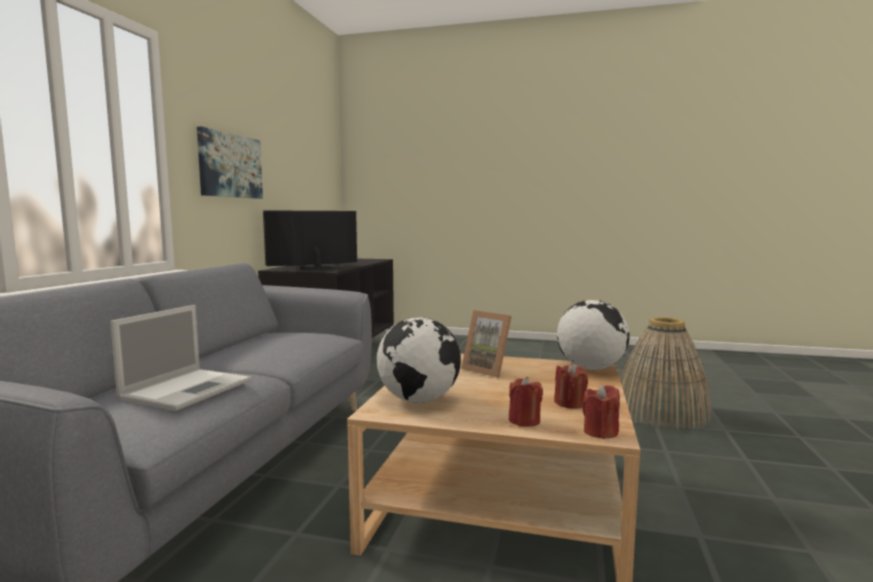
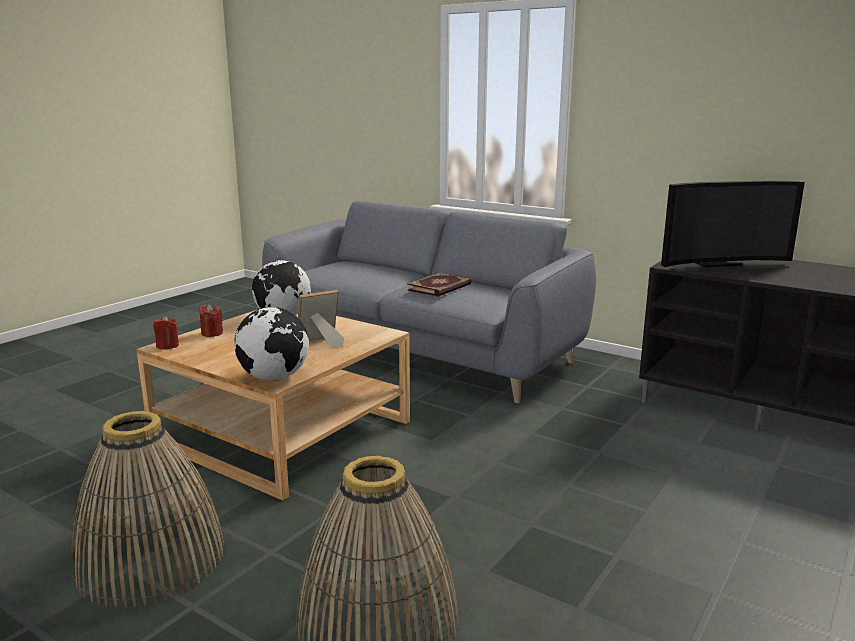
camera: 110 degrees right, 10 degrees up
(189, 389) = (359, 274): laptop -> none
(230, 166) = (663, 116): picture -> none
(270, 349) = (440, 287): none -> book
(317, 268) = (716, 263): television -> television turned 90 degrees clockwise
(569, 403) = (216, 350): red candle -> none
(751, 493) = (150, 559): none -> basket

